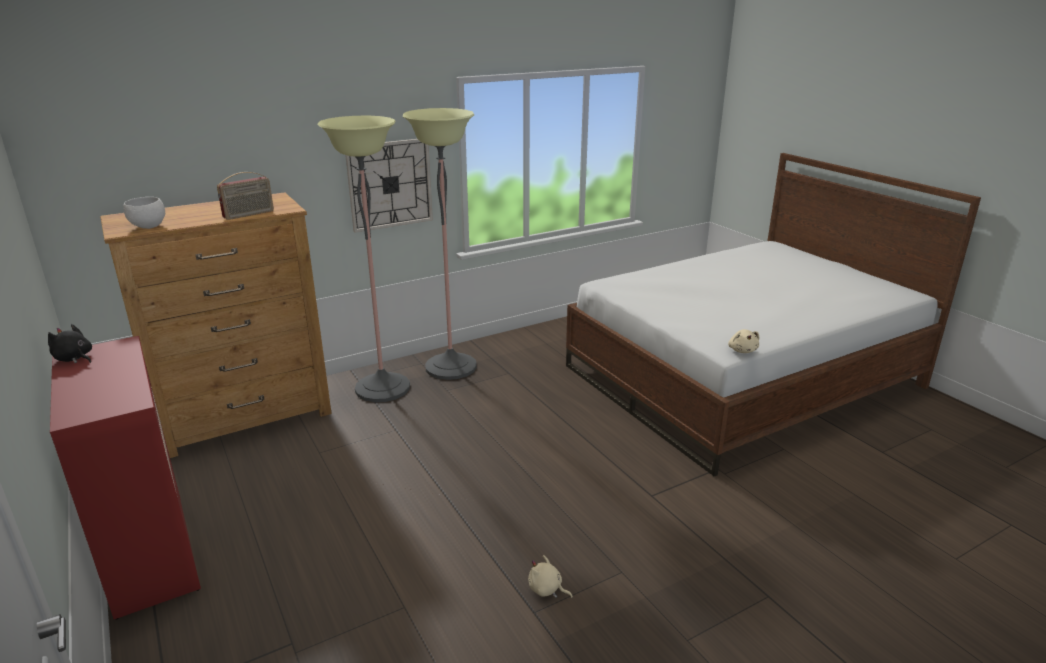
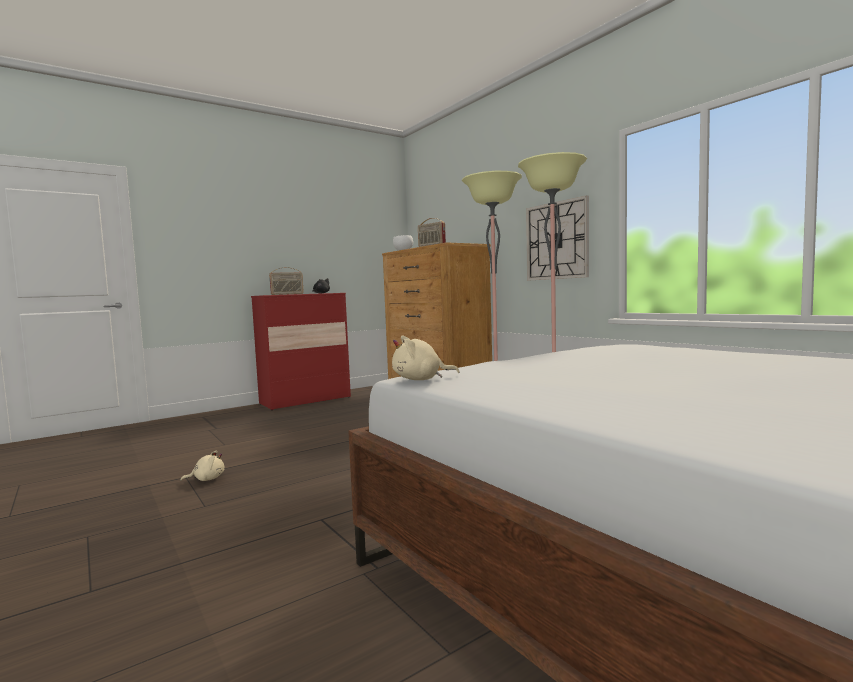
camera: 85 degrees right, 20 degrees down
(124, 386) = (287, 294): none -> radio
(547, 589) = (207, 479): beige plush toy -> beige plush toy turned 45 degrees clockwise

